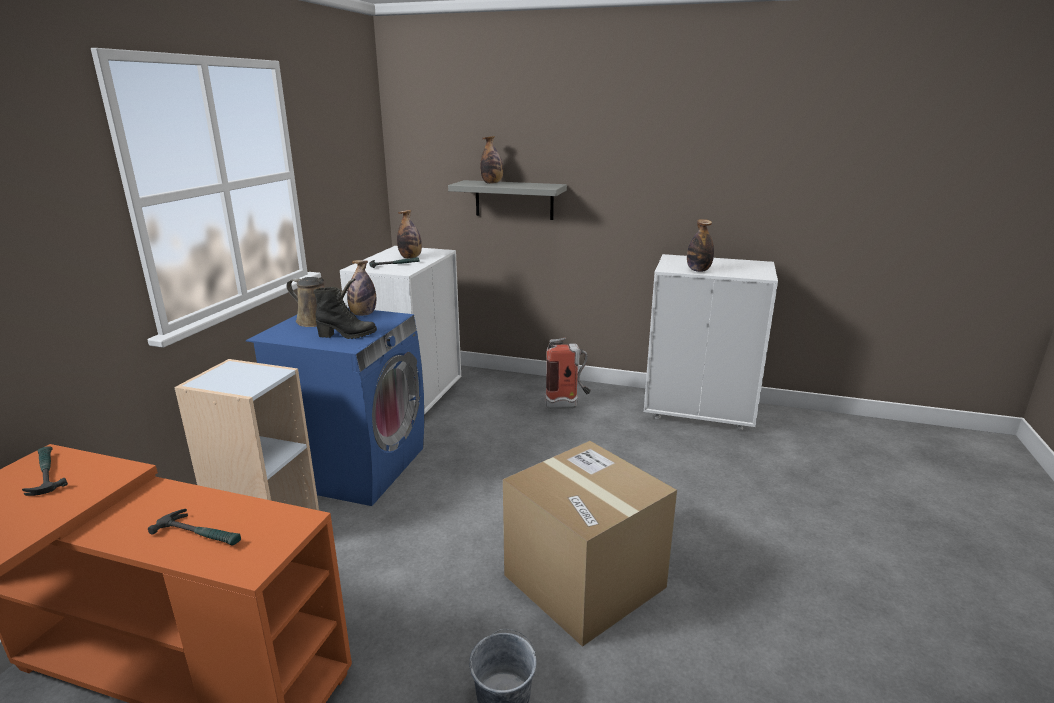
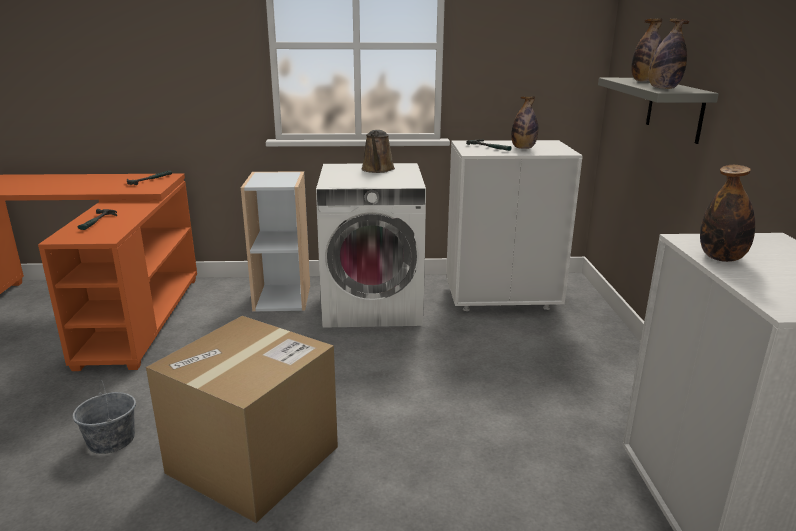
camera: 70 degrees right, 0 degrees up
(347, 335) = (353, 180): black boot -> none
(354, 465) = (373, 305): blue washing machine -> white washing machine
(363, 314) = (406, 176): bottle -> bottle (663, 88)
(567, 405) = (593, 388): fire extinguisher -> none

